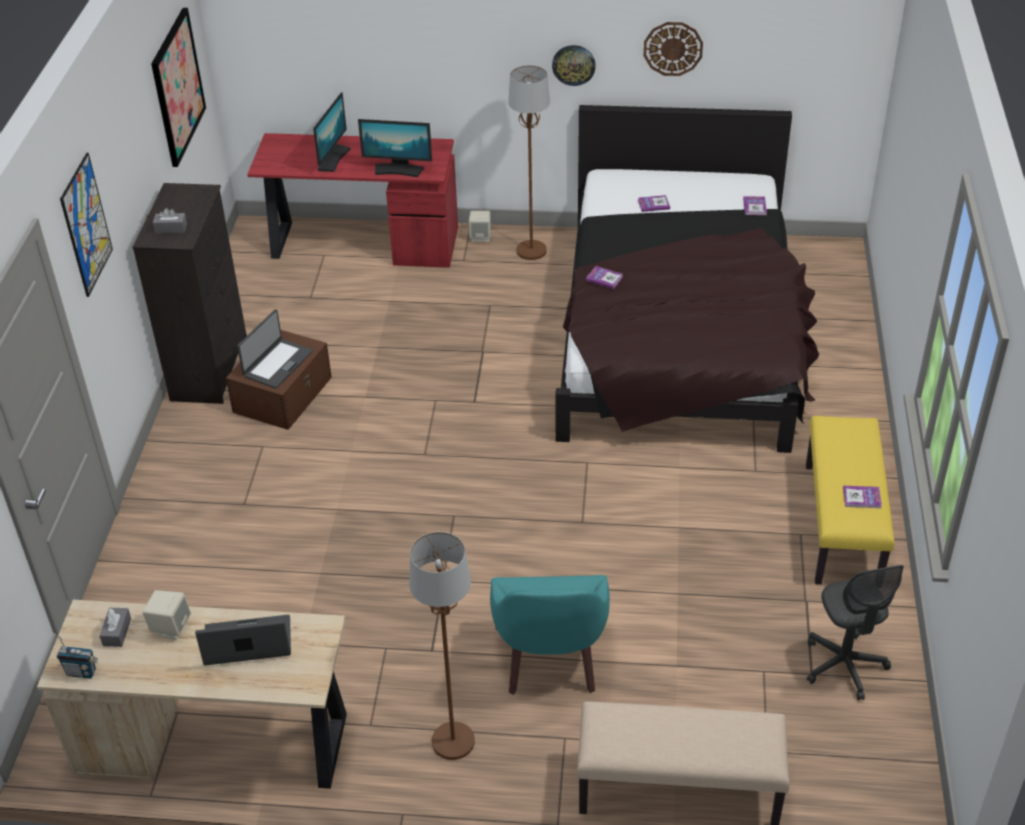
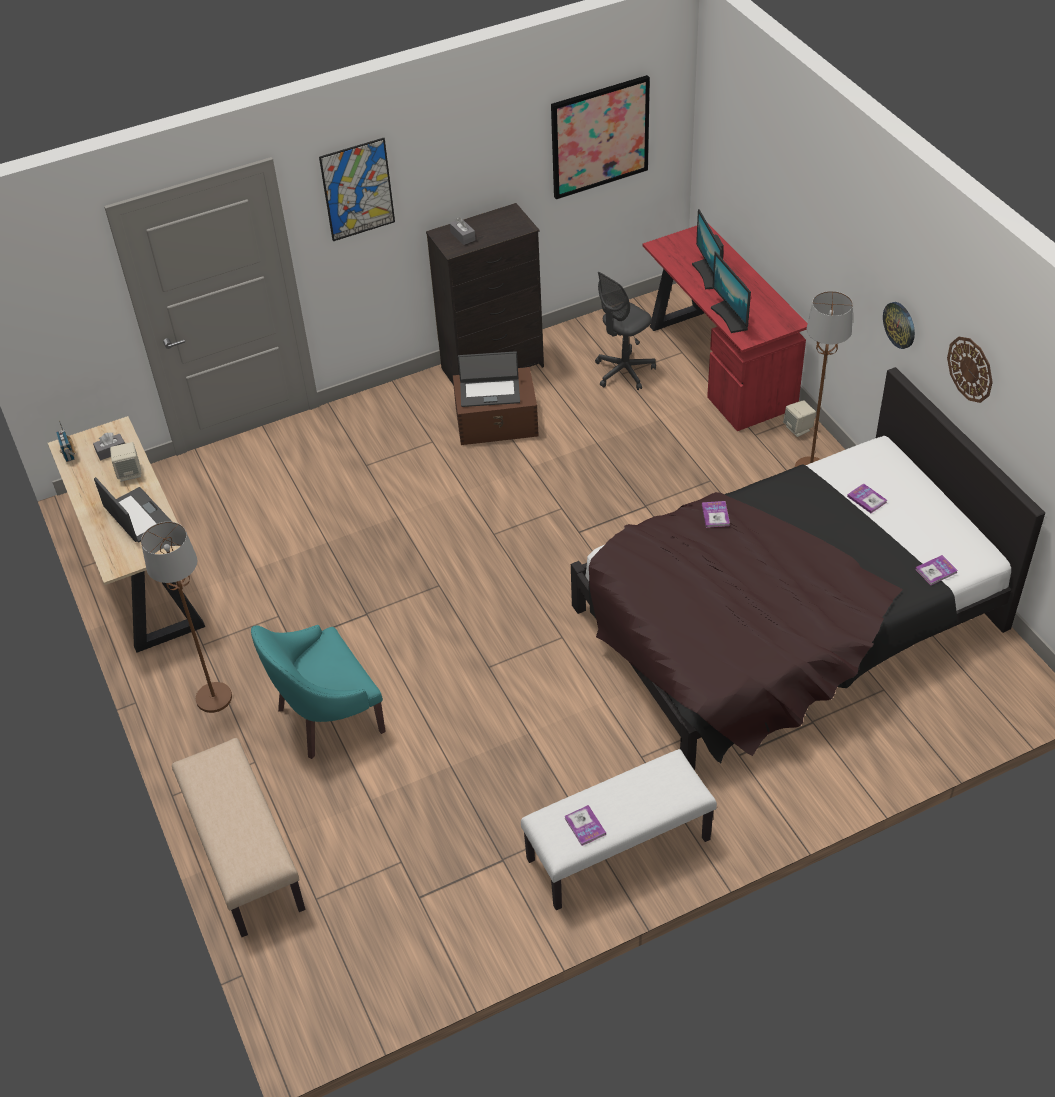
camera: 60 degrees right, 5 degrees up
(332, 158) = (708, 275): monitor -> monitor turned 90 degrees clockwise
(843, 525) = (618, 850): yellow bench -> white bench
(844, 665) = (443, 918): grey office chair -> grey office chair (624, 372)

